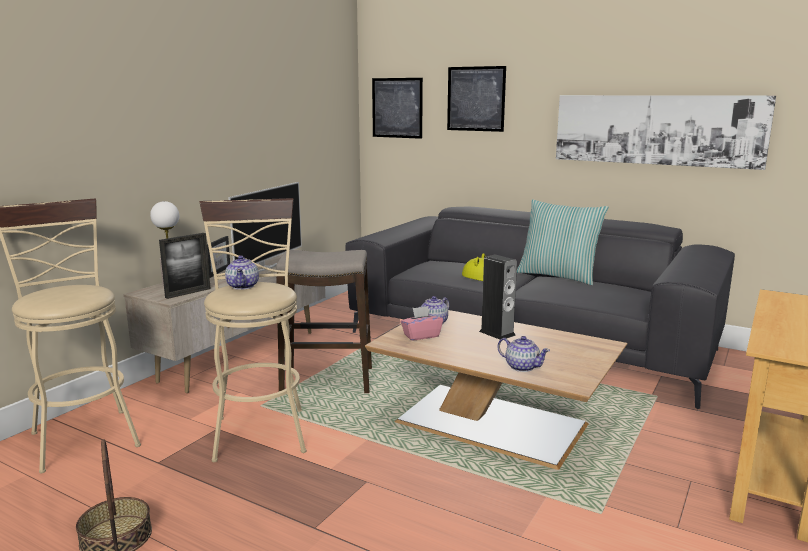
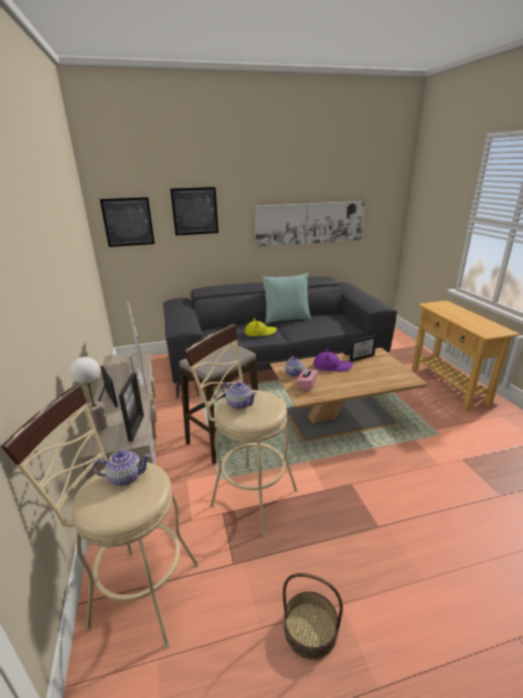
camera: 45 degrees left, 10 degrees up
(497, 333) = (332, 366): speaker -> purple hat
(522, 367) = (379, 381): teapot -> teapot (125, 477)
(562, 339) = (360, 357): none -> picture frame

